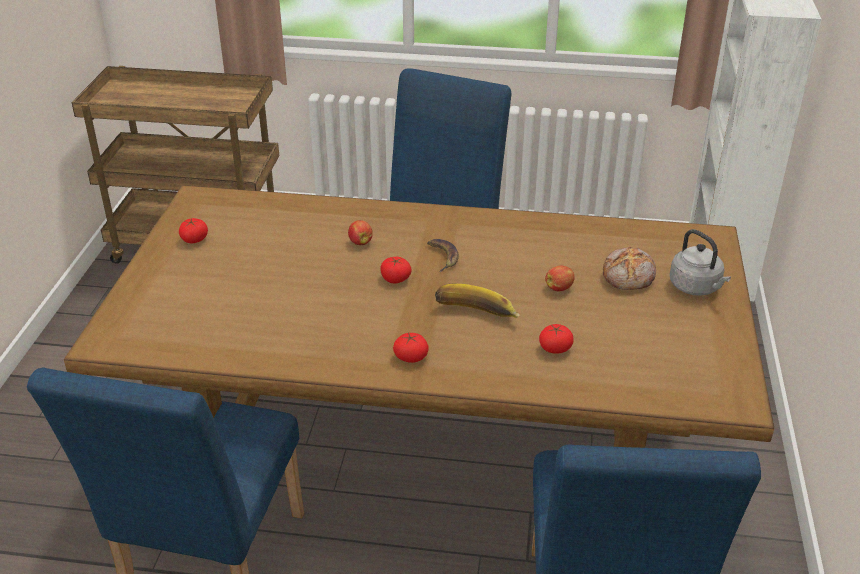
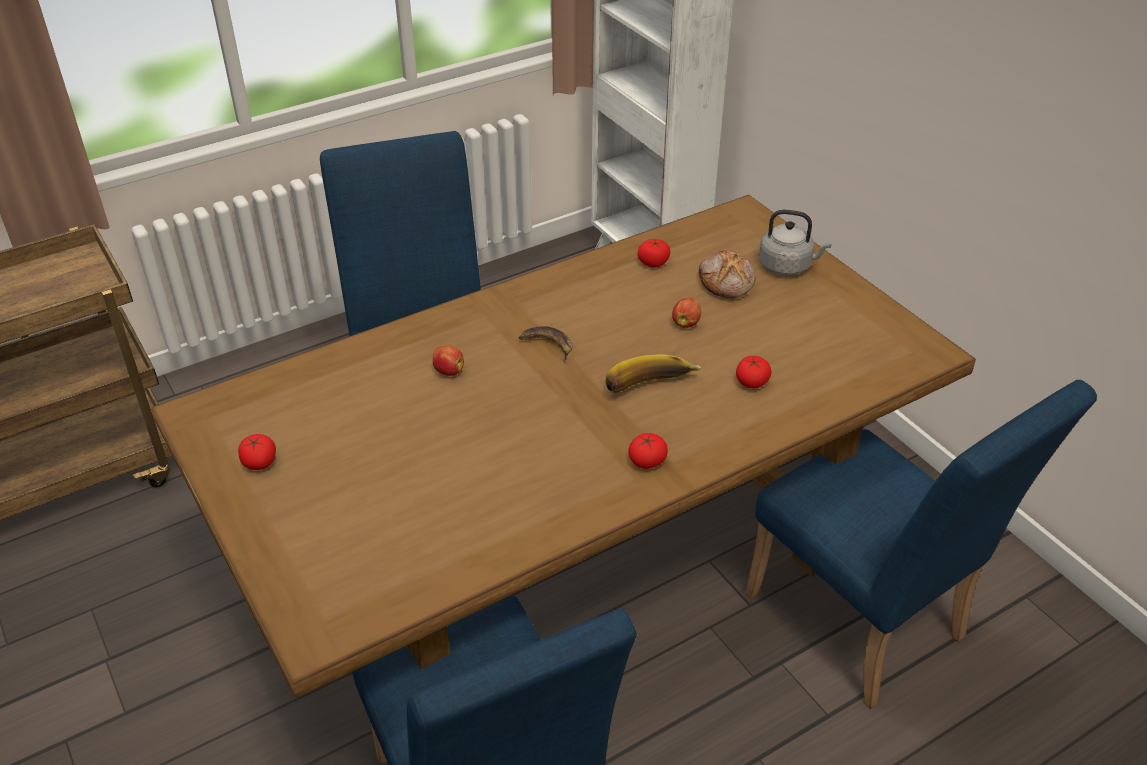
camera: 40 degrees left, 5 degrees up
(395, 278) = (532, 391): tomato -> tomato (653, 262)

